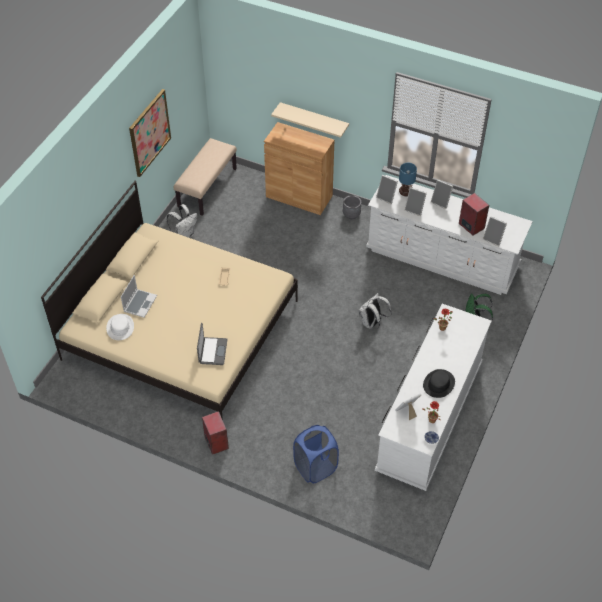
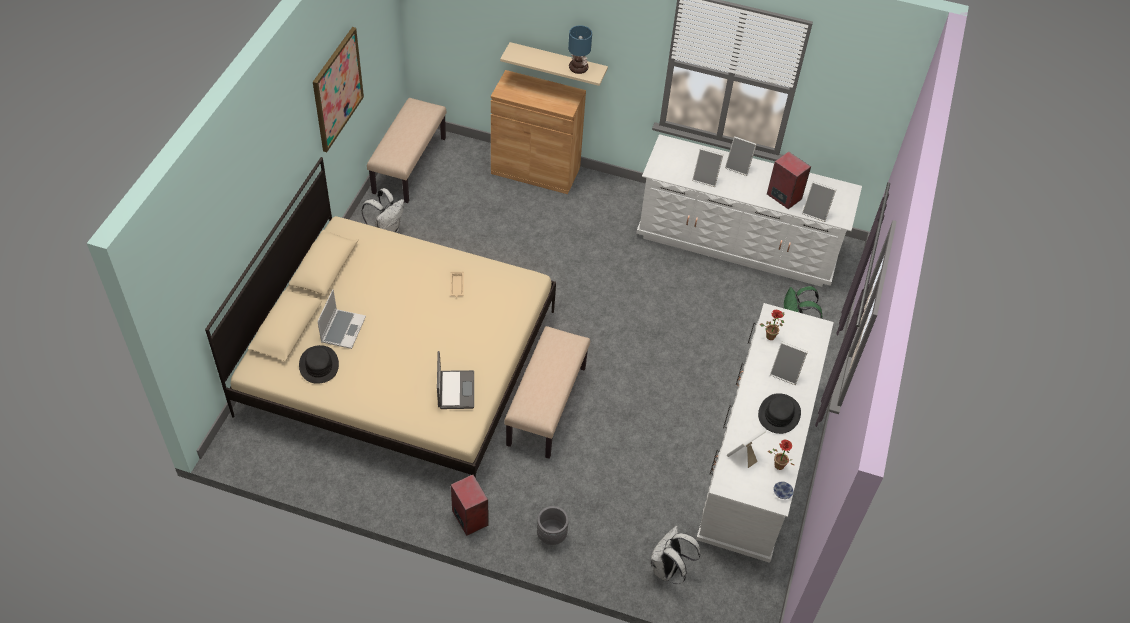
camera: 10 degrees left, 0 degrees up
(120, 327) = (318, 365): white hat -> black hat
(282, 367) = (546, 405): none -> beige bench
(315, 467) = (613, 542): blue laundry basket -> none
(351, 215) = (609, 191): grey planter -> grey planter (551, 535)
(372, 323) = (659, 336): white backpack -> white backpack (668, 570)
(386, 197) = (665, 164): picture frame -> picture frame (785, 373)
(405, 192) = (689, 155): table lamp -> table lamp (577, 68)

